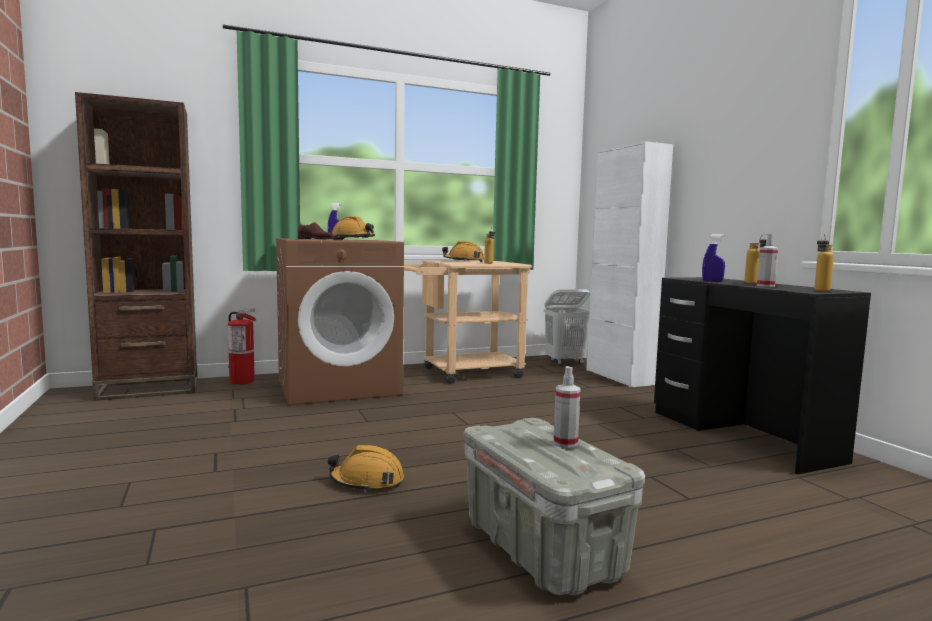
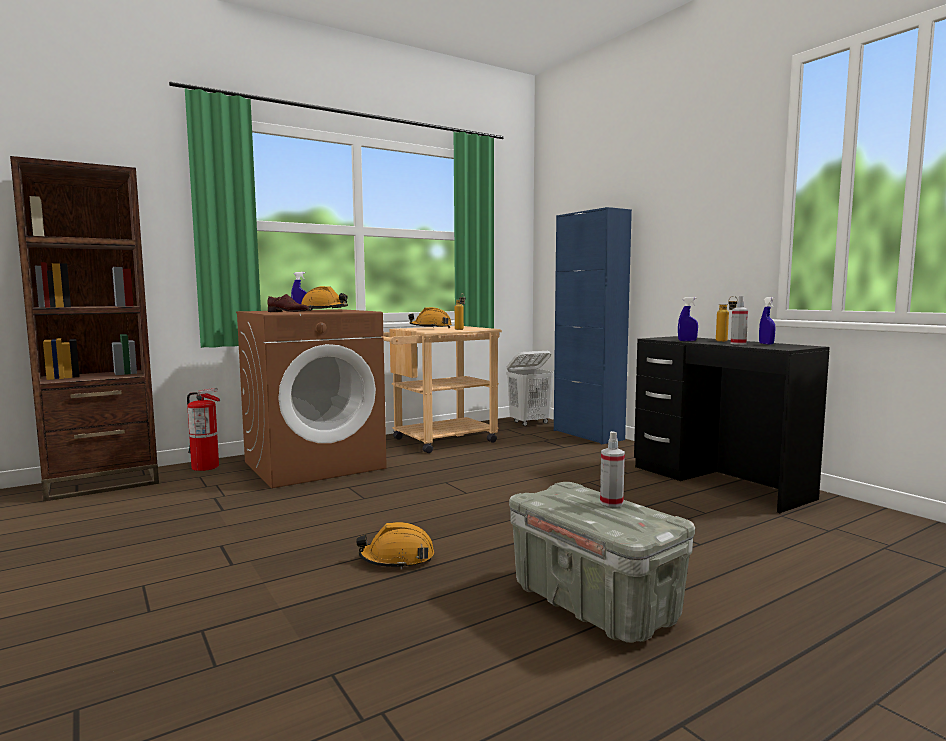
camera: 10 degrees left, 0 degrees up
(620, 377) = (588, 435): white cabinet -> blue cabinet
(798, 287) = (766, 344): none -> blue spray bottle
(820, 291) = (789, 347): bottle -> none

